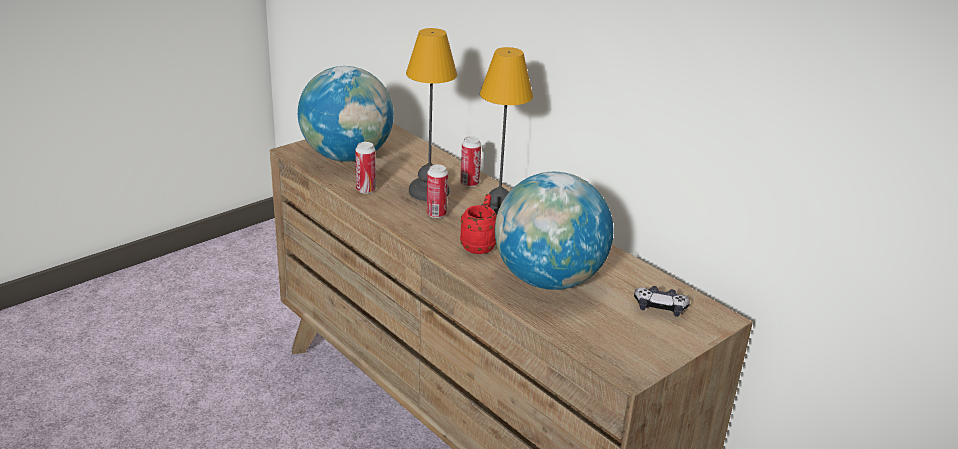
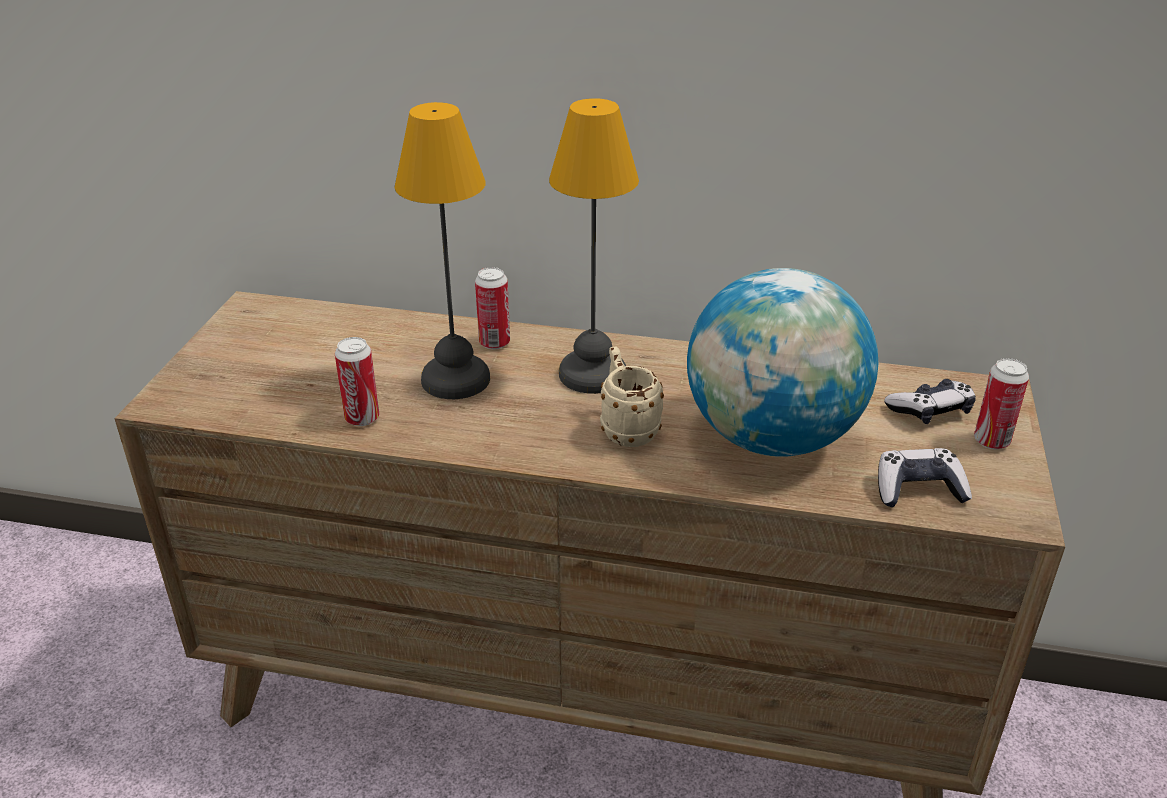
camera: 35 degrees left, 5 degrees up
(347, 156) = (264, 376): globe -> none
(436, 214) = (511, 410): can -> can (991, 441)
(480, 244) = (626, 428): red mug -> beige mug
(591, 335) = (918, 489): none -> game controller

